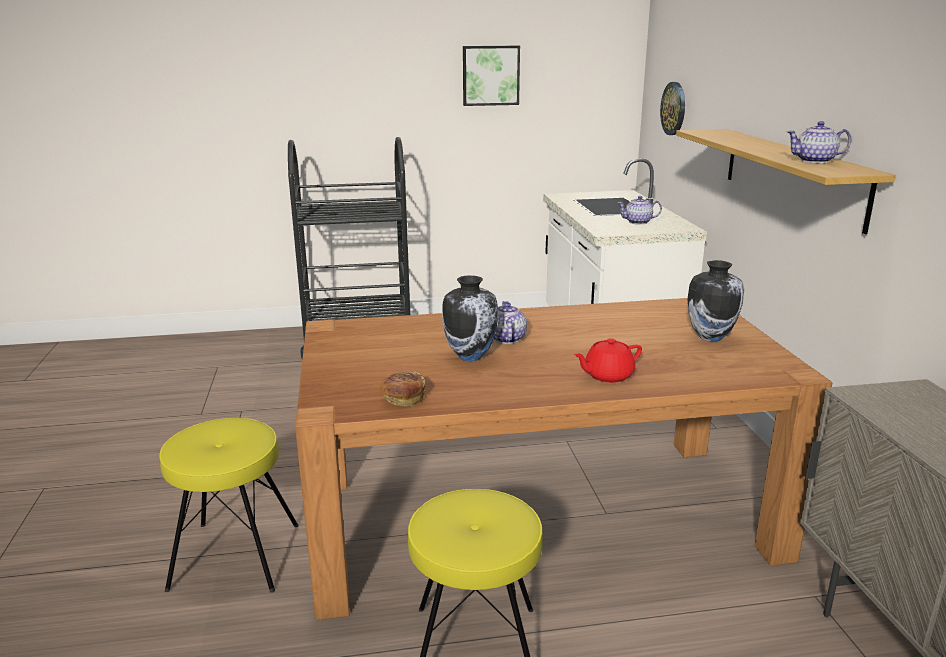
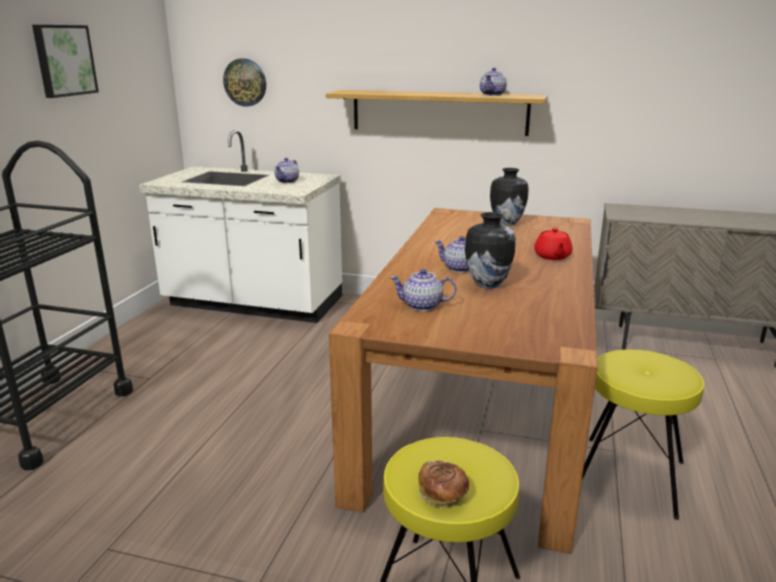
camera: 65 degrees left, 0 degrees up
(388, 340) = (423, 306): none -> teapot
(403, 399) = (560, 319): bread -> bread (443, 495)

